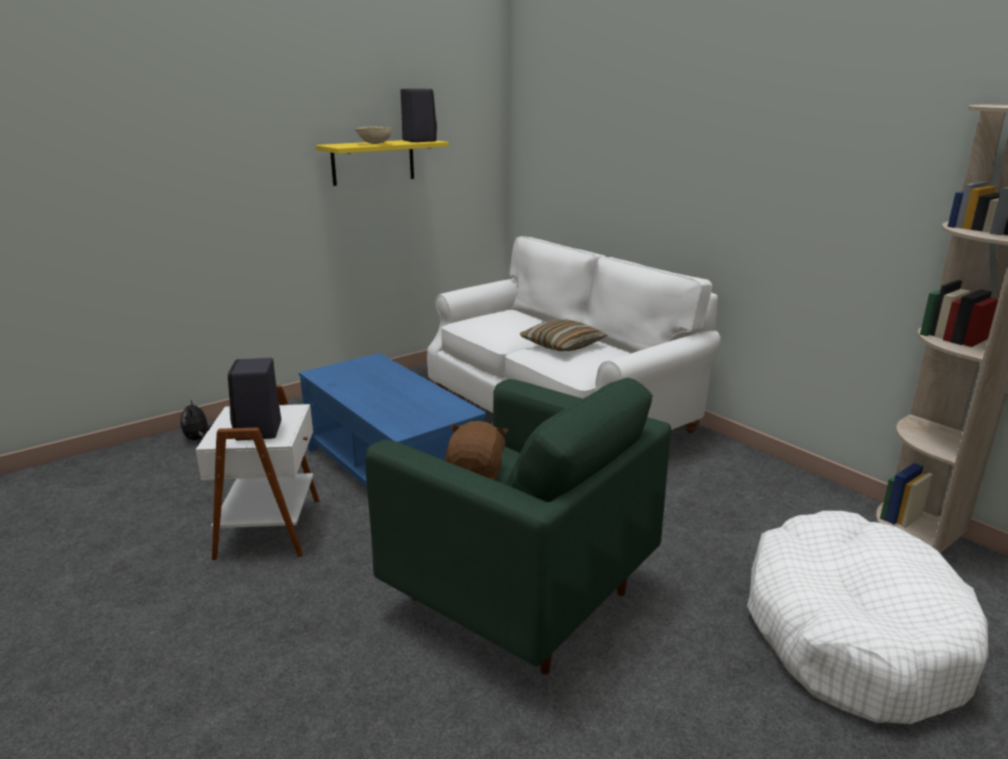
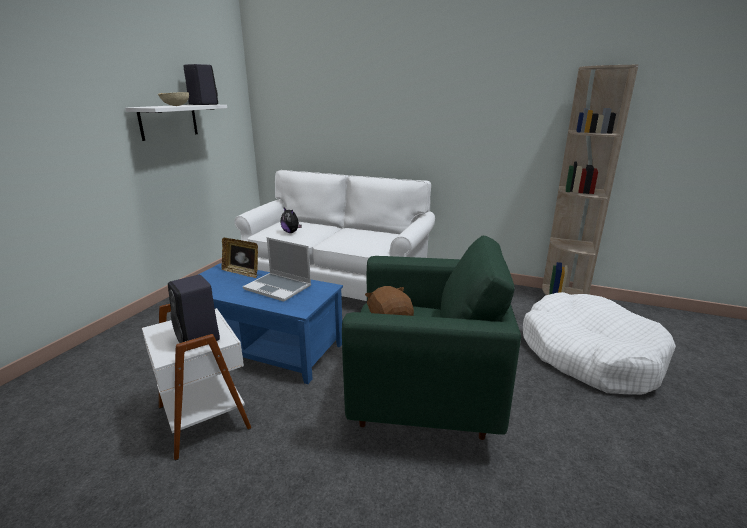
camera: 30 degrees left, 0 degrees up
(198, 438) = (69, 367): plush toy -> plush toy (291, 232)
(373, 162) = (168, 121): yellow shelf -> white shelf
(389, 370) = (242, 272): none -> picture frame
(408, 398) = (279, 287): none -> laptop
(562, 345) = (345, 235): pillow -> none

